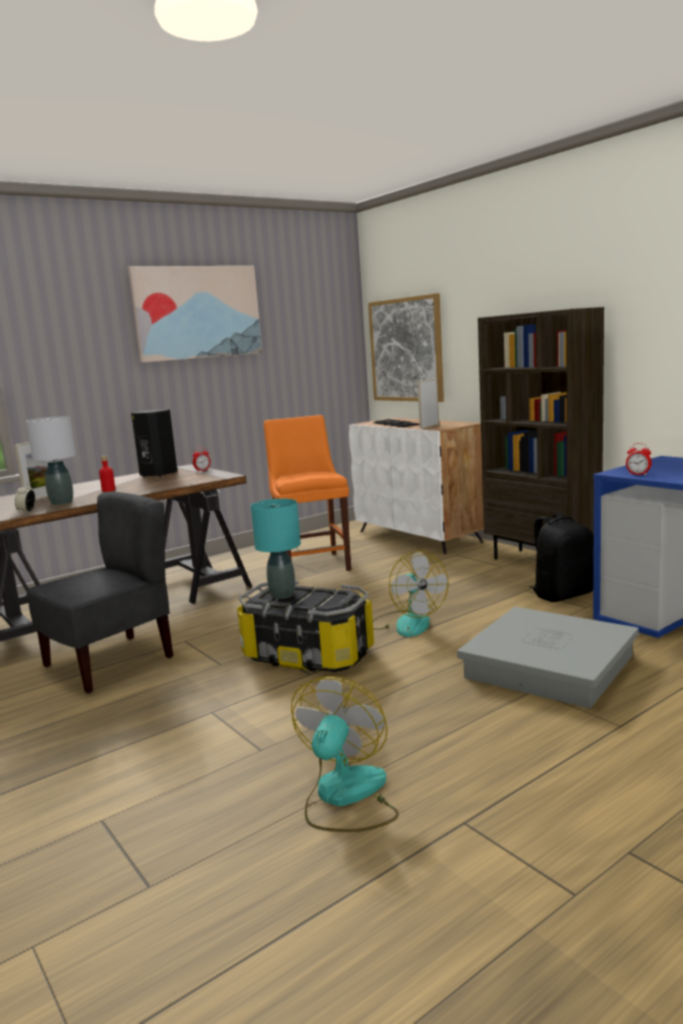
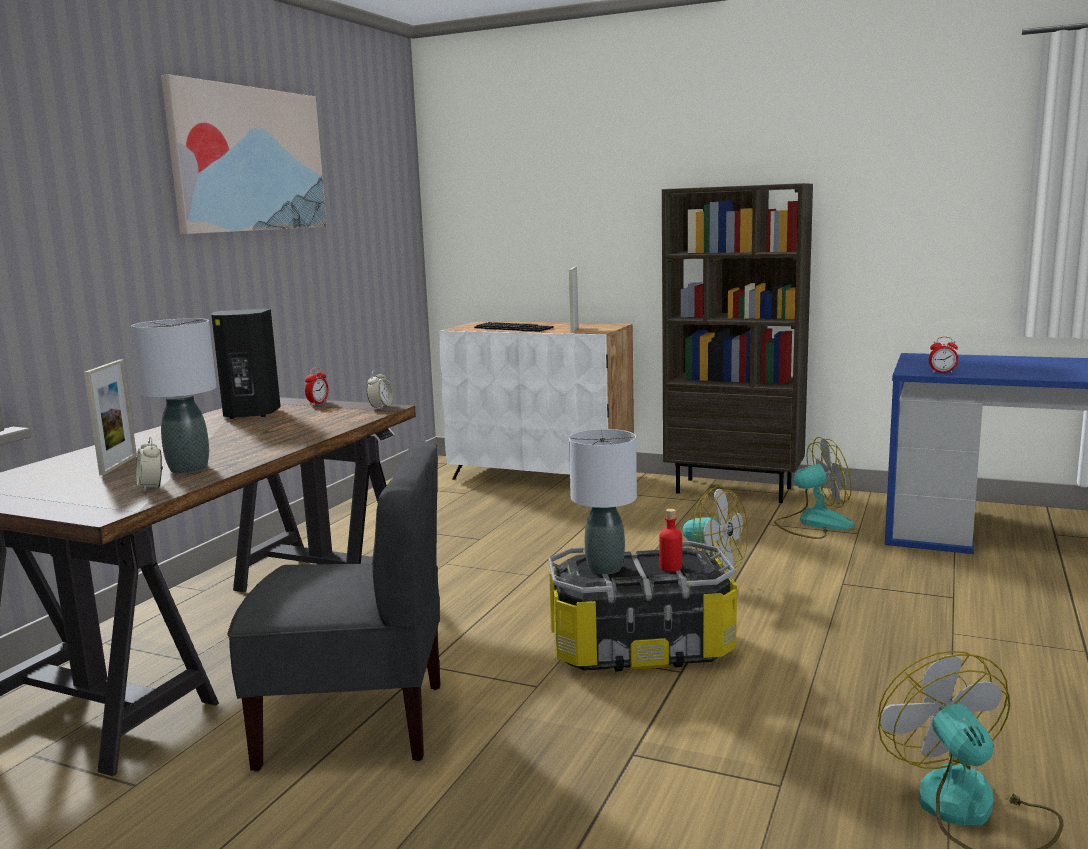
camera: 30 degrees left, 0 degrees up
(108, 490) = (226, 443): red bottle -> red bottle (670, 567)
(110, 663) = (355, 723): grey chair -> grey chair turned 75 degrees clockwise
(225, 475) = (381, 407): none -> alarm clock
(282, 595) = (604, 568): turquoise table lamp -> grey table lamp
(313, 564) = (452, 529): orange chair -> none
(406, 350) = (500, 230): picture -> none
(550, 666) = (927, 604): grey storage box -> none
(562, 595) = (813, 523): black backpack -> fan

